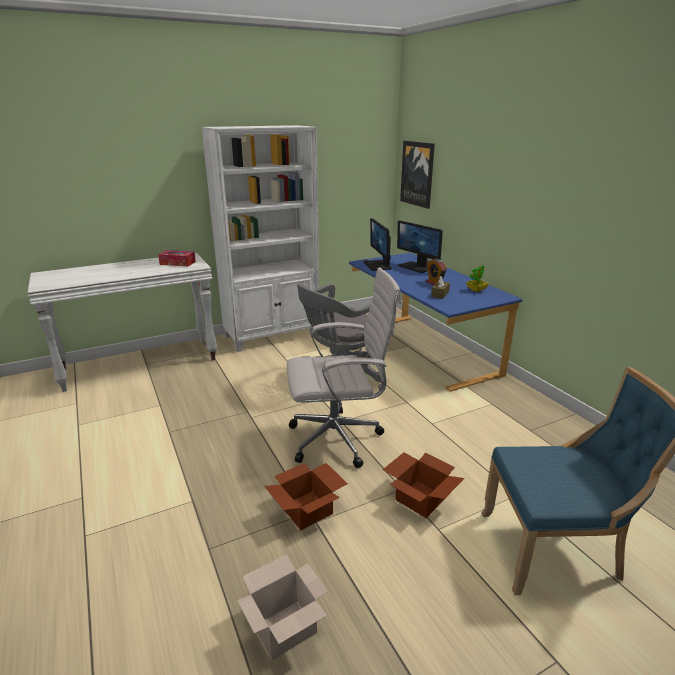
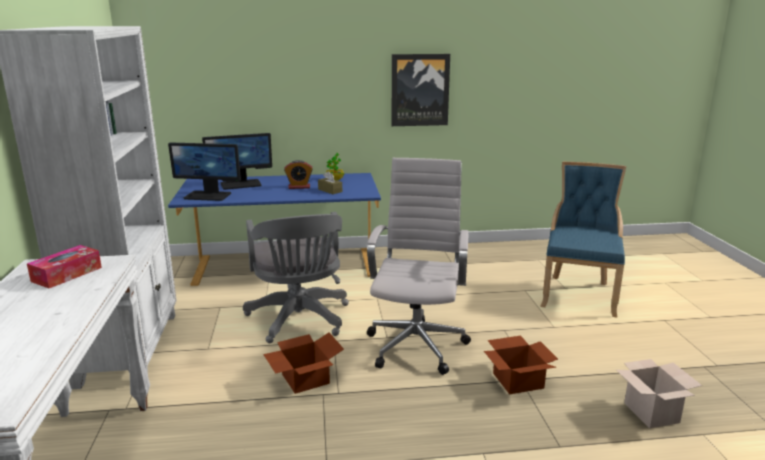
camera: 70 degrees left, 5 degrees down
(417, 174) = (175, 82): picture -> picture (420, 90)
(420, 497) = (517, 325): cardboard box -> cardboard box (304, 379)

